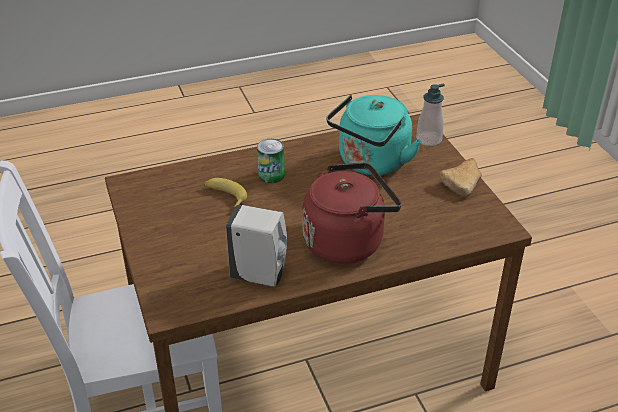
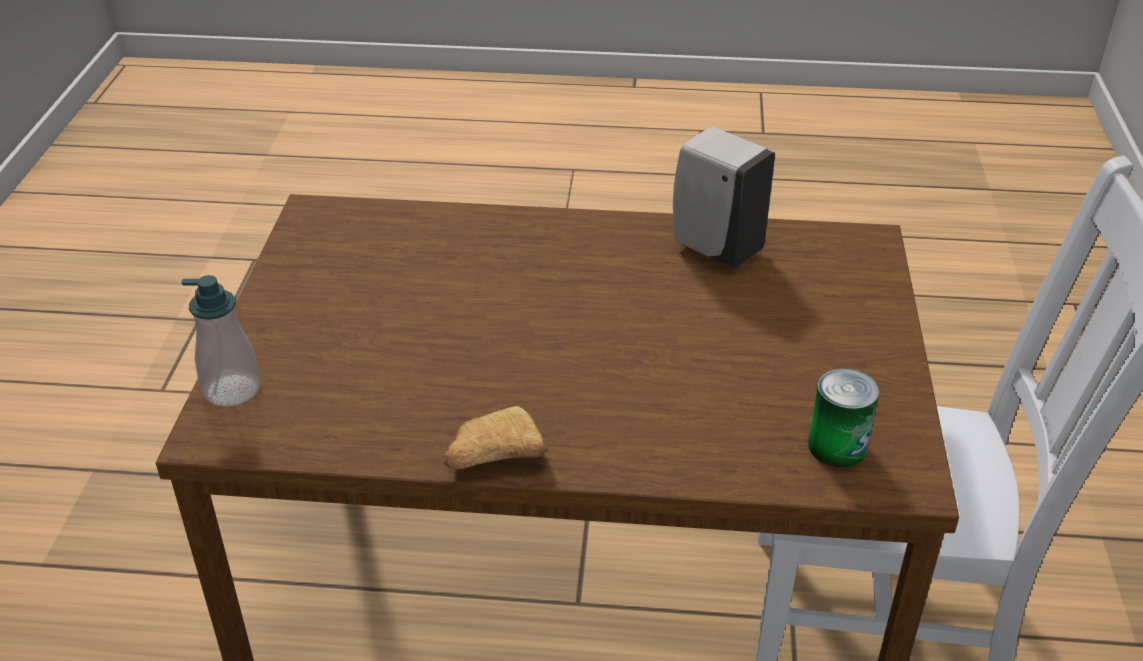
camera: 155 degrees left, 0 degrees up
(225, 196) = (713, 389): banana -> none
(271, 175) = (601, 407): can -> can (837, 446)
(347, 241) = (554, 256): red kettle -> none
(371, 163) = (393, 372): turquoise kettle -> none
(463, 182) = (280, 290): bread -> bread (491, 458)

